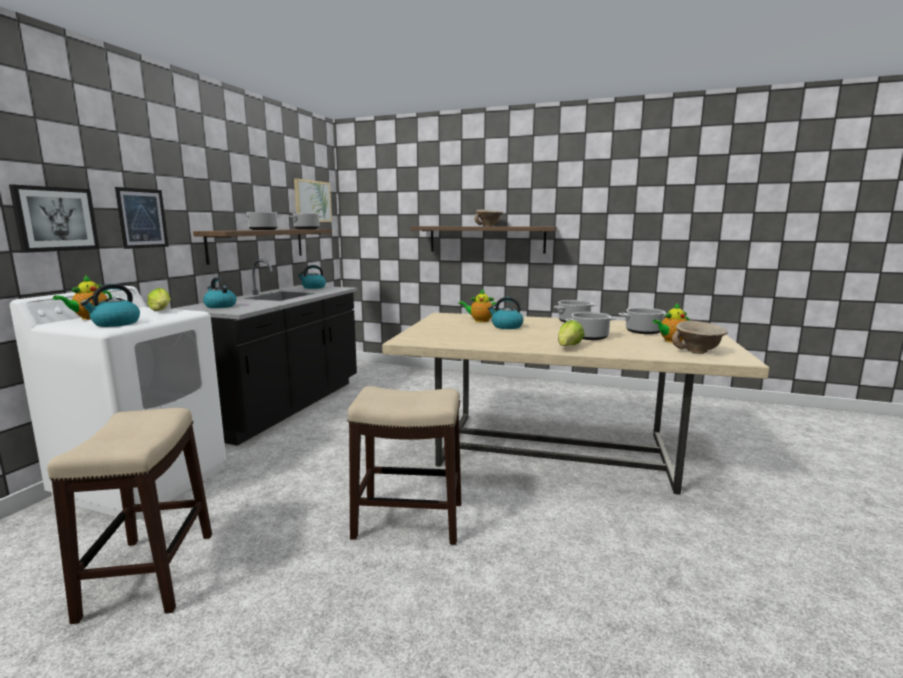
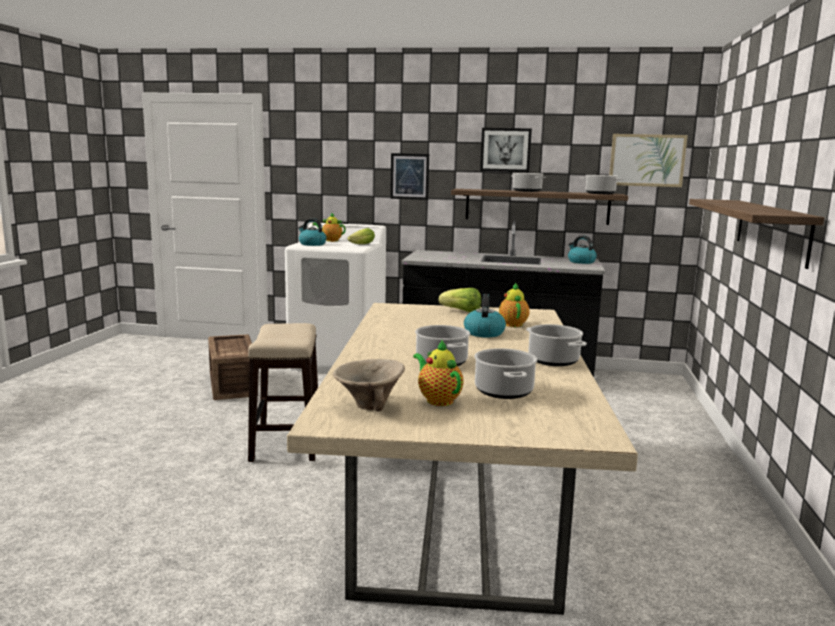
camera: 80 degrees right, 0 degrees up
(55, 219) = (347, 175): picture -> picture (505, 150)
(150, 573) = (234, 384): stool -> crate
(220, 306) = (438, 255): kettle -> none
(489, 226) = (742, 206): beige bowl -> none
(568, 347) = (377, 351): lettuce -> lettuce (462, 312)

